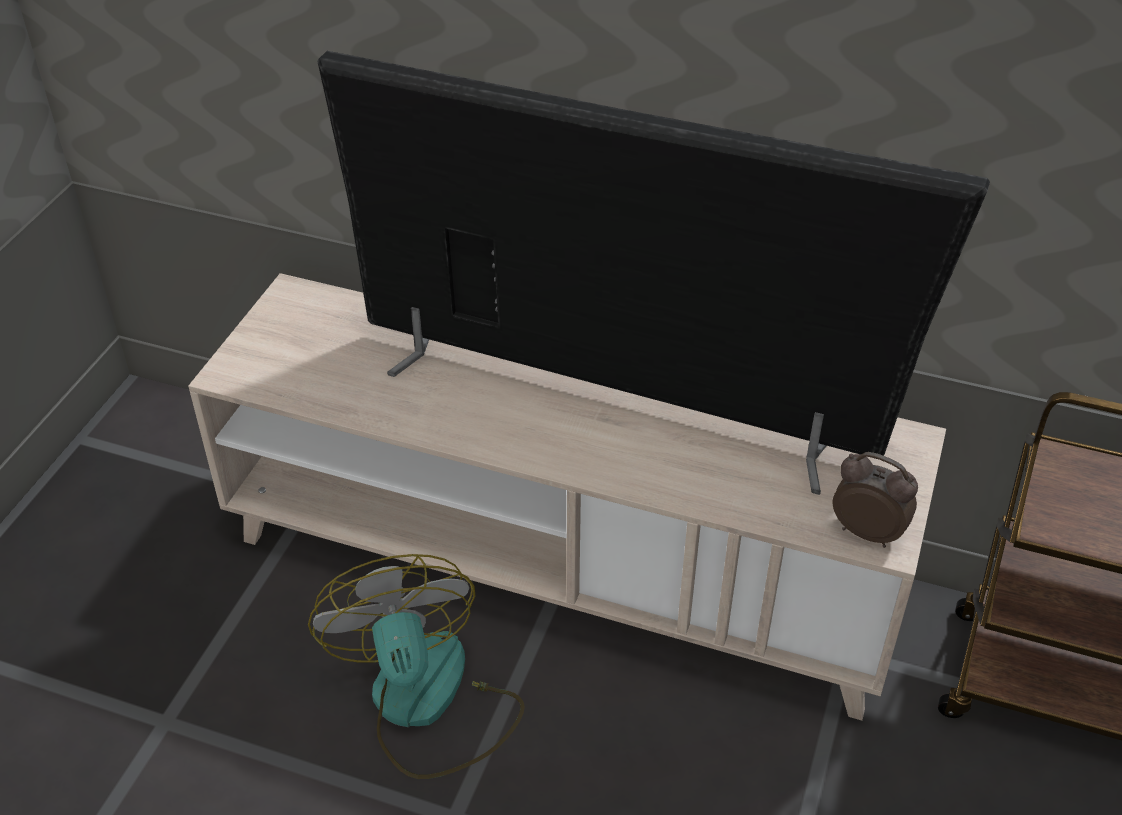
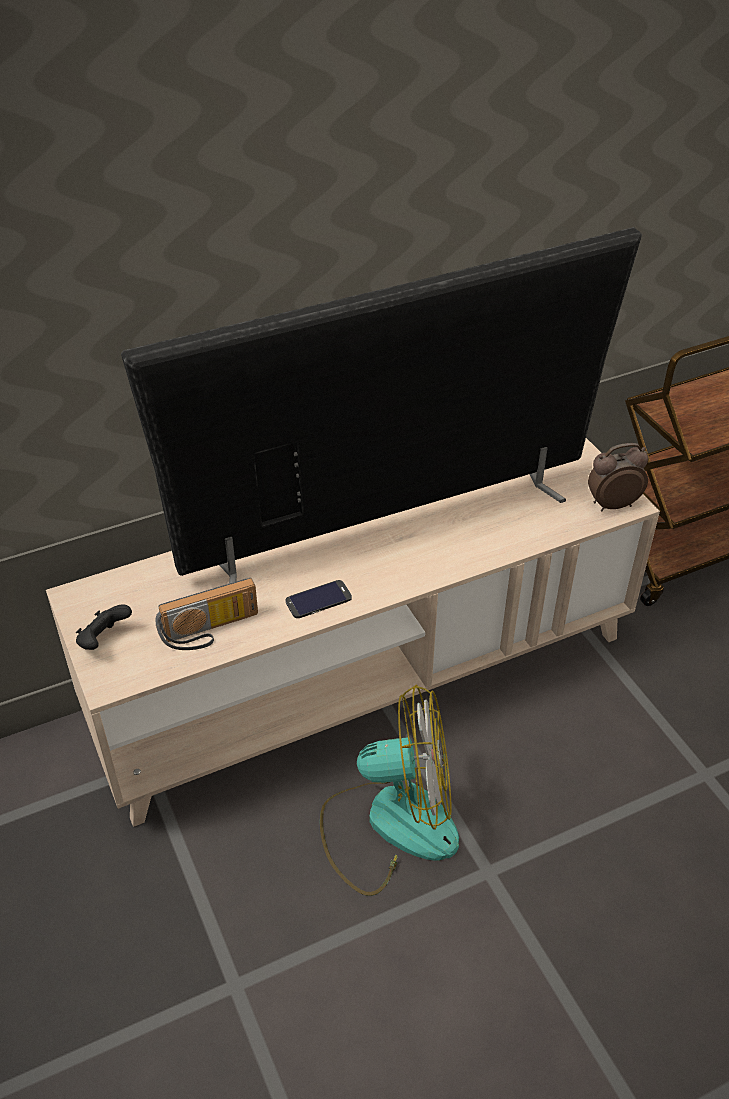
camera: 45 degrees left, 0 degrees up
(264, 340) = (104, 640): none -> black game controller
(344, 388) = (210, 631): none -> radio
(427, 704) = (390, 823): fan -> fan turned 150 degrees clockwise
(460, 422) = (318, 600): none -> phone

